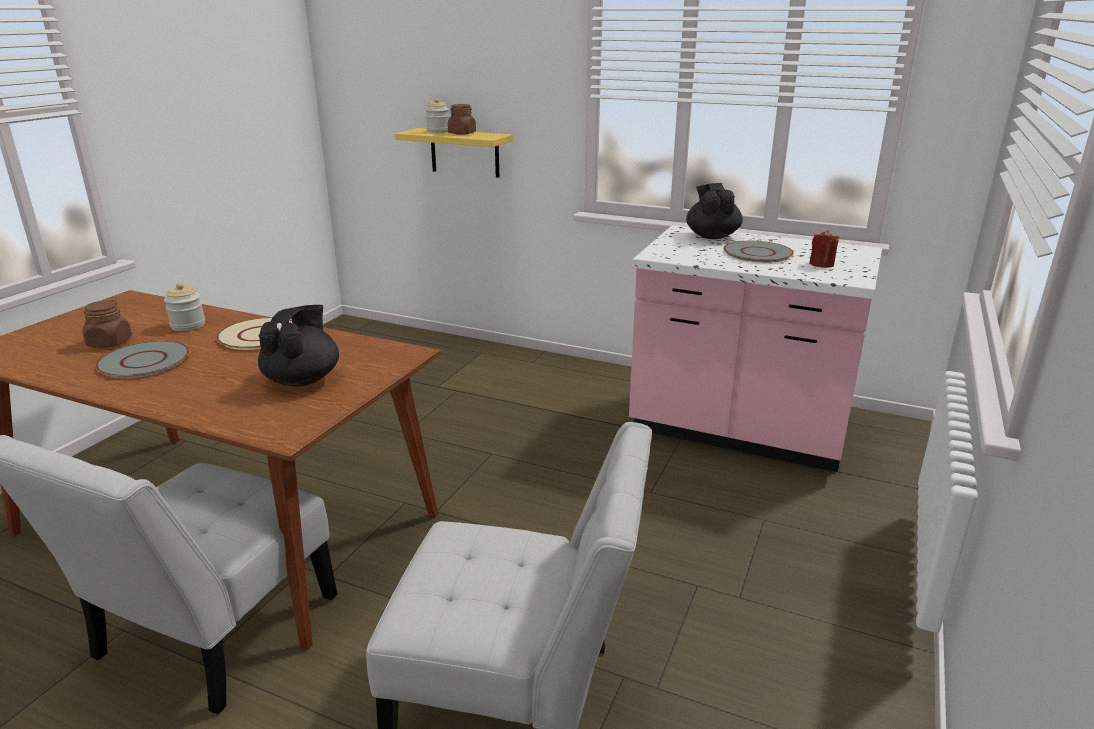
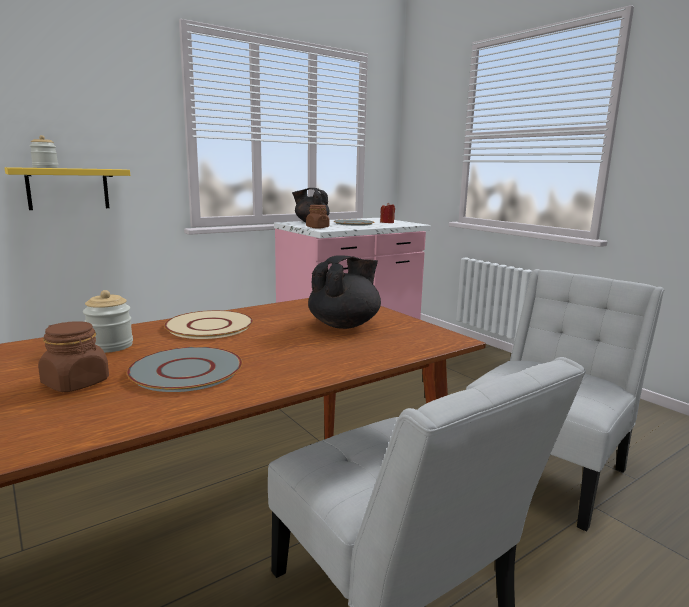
camera: 60 degrees left, 10 degrees down
(303, 379) = (345, 325): black teapot -> black teapot turned 90 degrees clockwise
(462, 133) = (77, 168): brown jar -> brown jar (317, 227)

